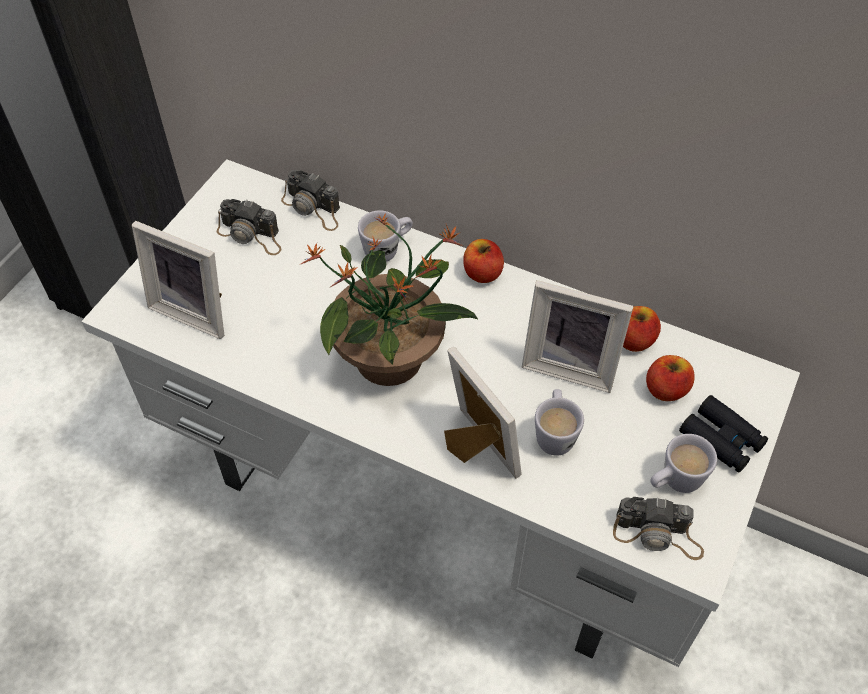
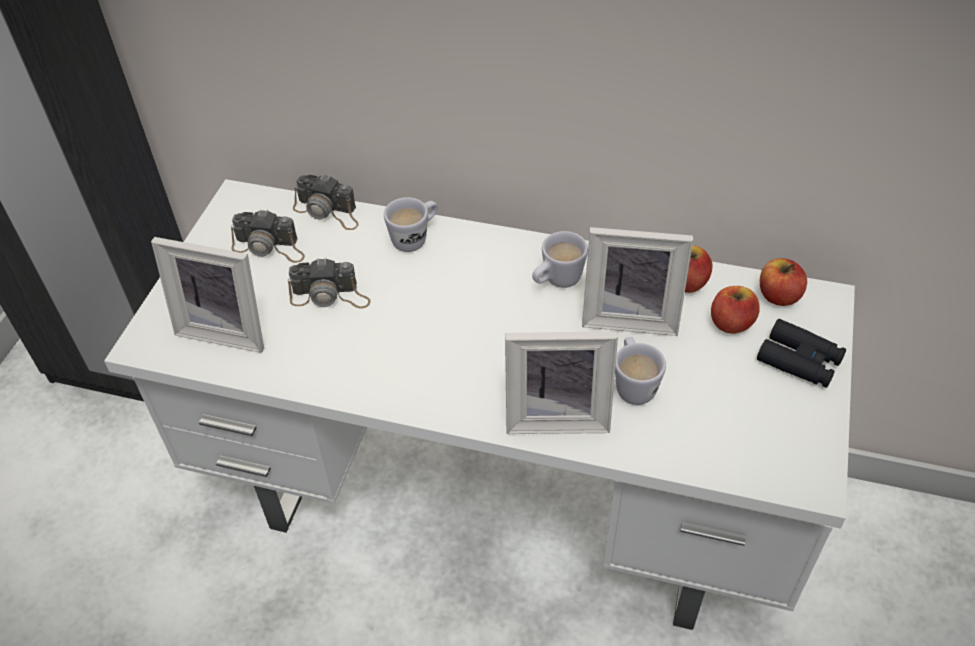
camera: 10 degrees left, 5 degrees down
(391, 359) = (447, 342): potted plant -> none
(475, 450) = (557, 415): picture frame -> picture frame turned 135 degrees clockwise
(482, 273) = (518, 245): apple -> apple (778, 296)
(658, 535) = (765, 462): camera -> camera (330, 296)
(674, 482) = (766, 409): white mug -> white mug (556, 281)

